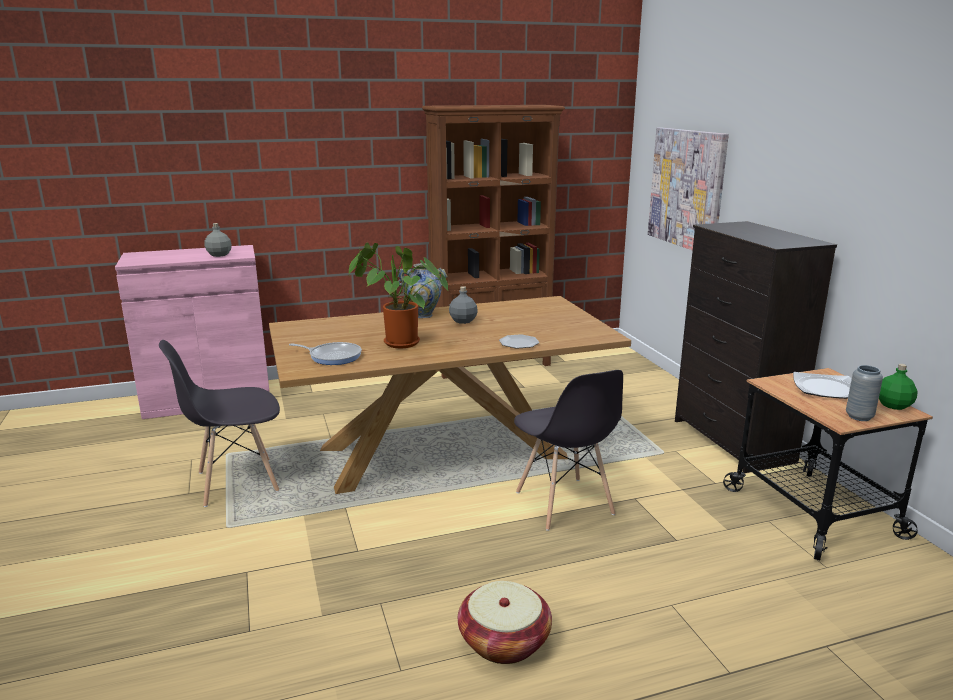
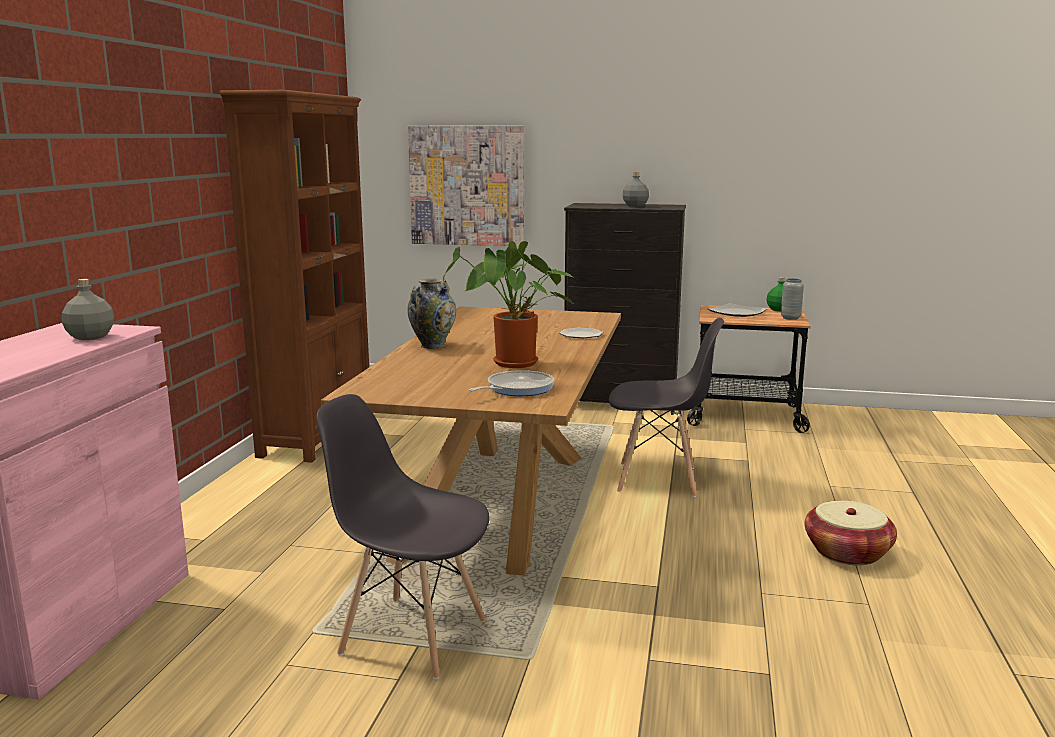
camera: 60 degrees left, 5 degrees down
(236, 482) = (412, 636): grey chair -> grey chair turned 105 degrees clockwise
(463, 321) = (480, 338): grey bottle -> grey bottle (634, 206)

